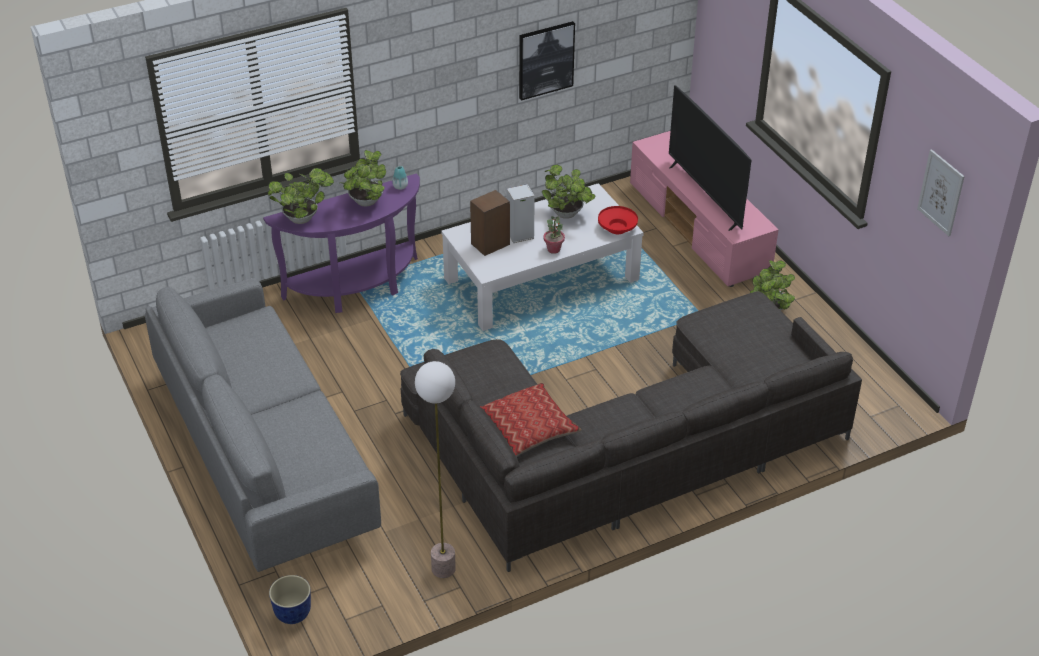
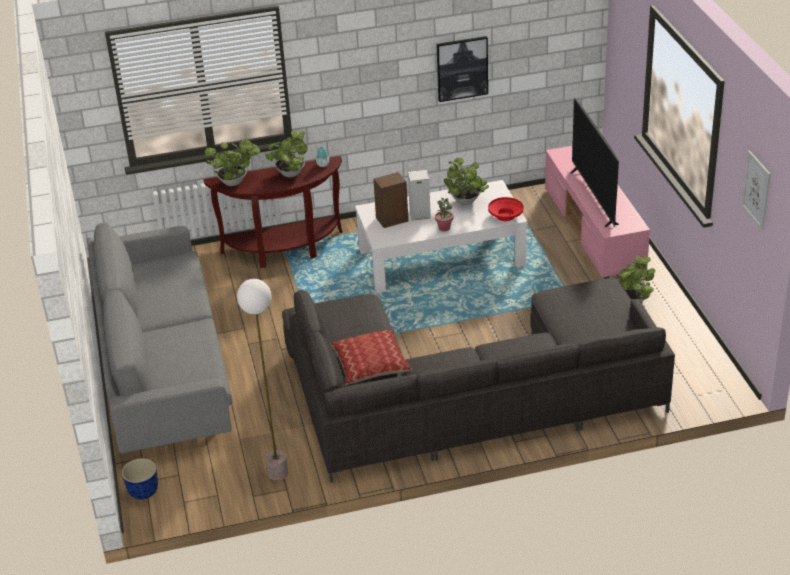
camera: 15 degrees right, 5 degrees down
(356, 288) = (284, 250): purple console table -> brown console table

